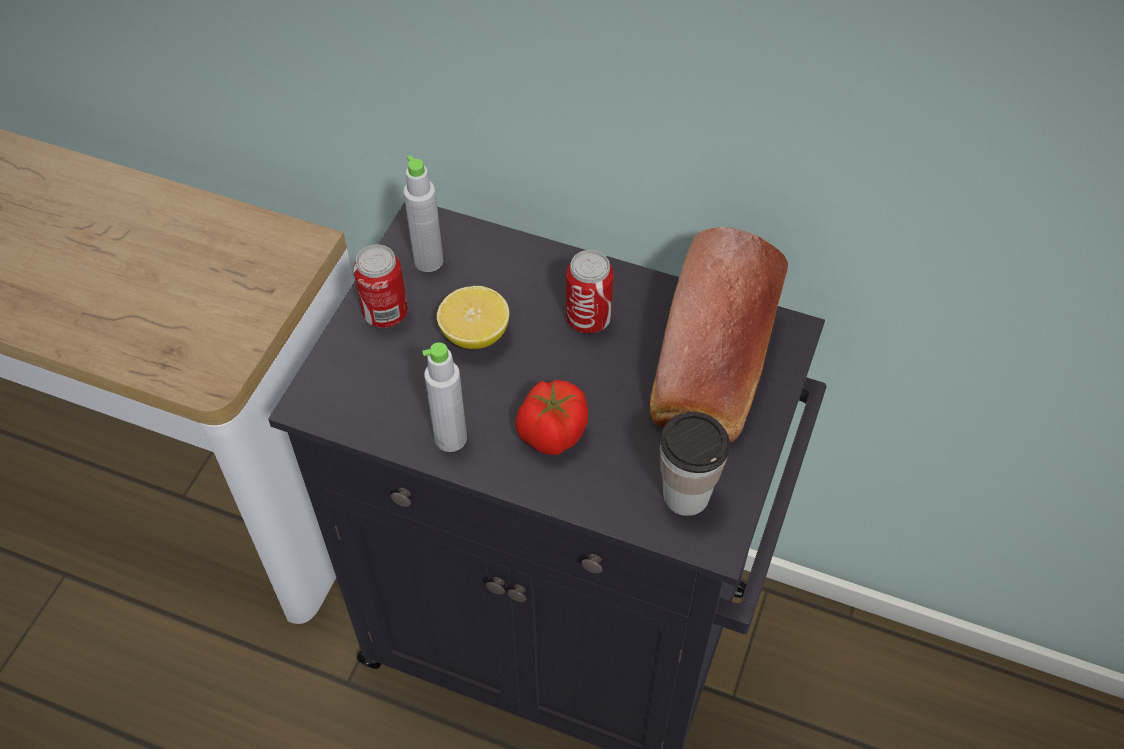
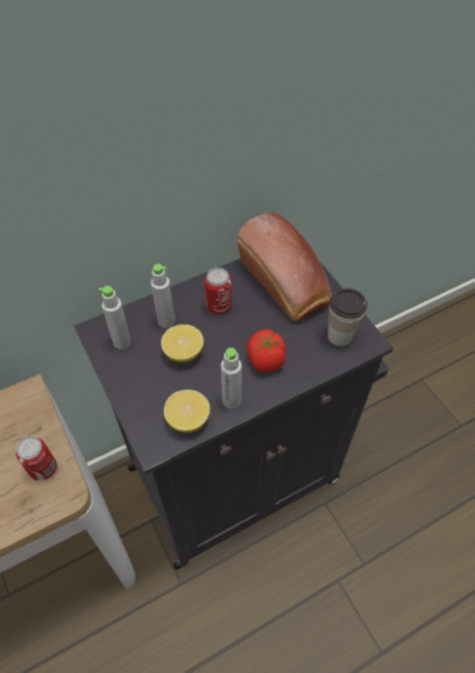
camera: 50 degrees left, 0 degrees up
(379, 411) = (188, 419): none -> lemon
(385, 313) = (134, 379): can -> can (43, 469)
(506, 280) = (166, 321): none -> grey bottle

